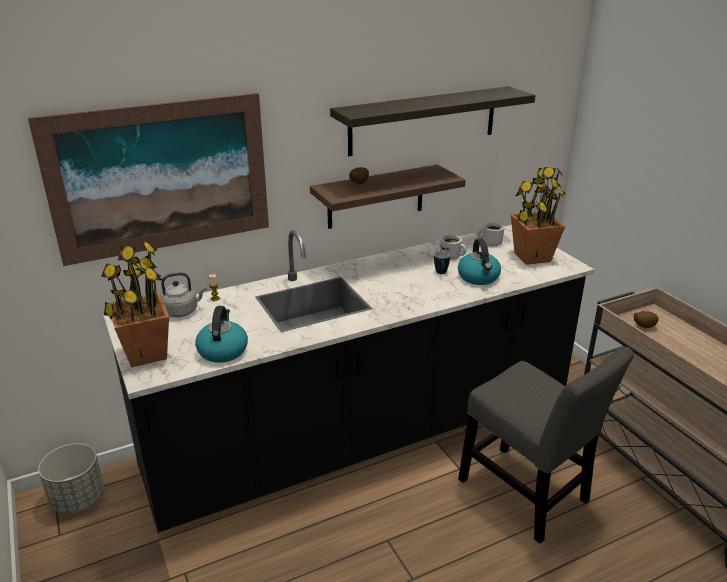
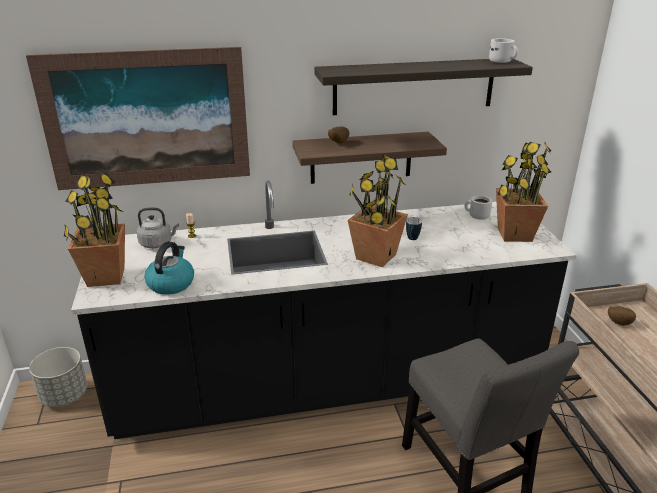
camera: 15 degrees right, 0 degrees up
(415, 295) = (375, 257): none -> potted plant
(452, 256) = (432, 224): white mug -> white mug (502, 62)
(479, 277) = (448, 248): kettle -> none

